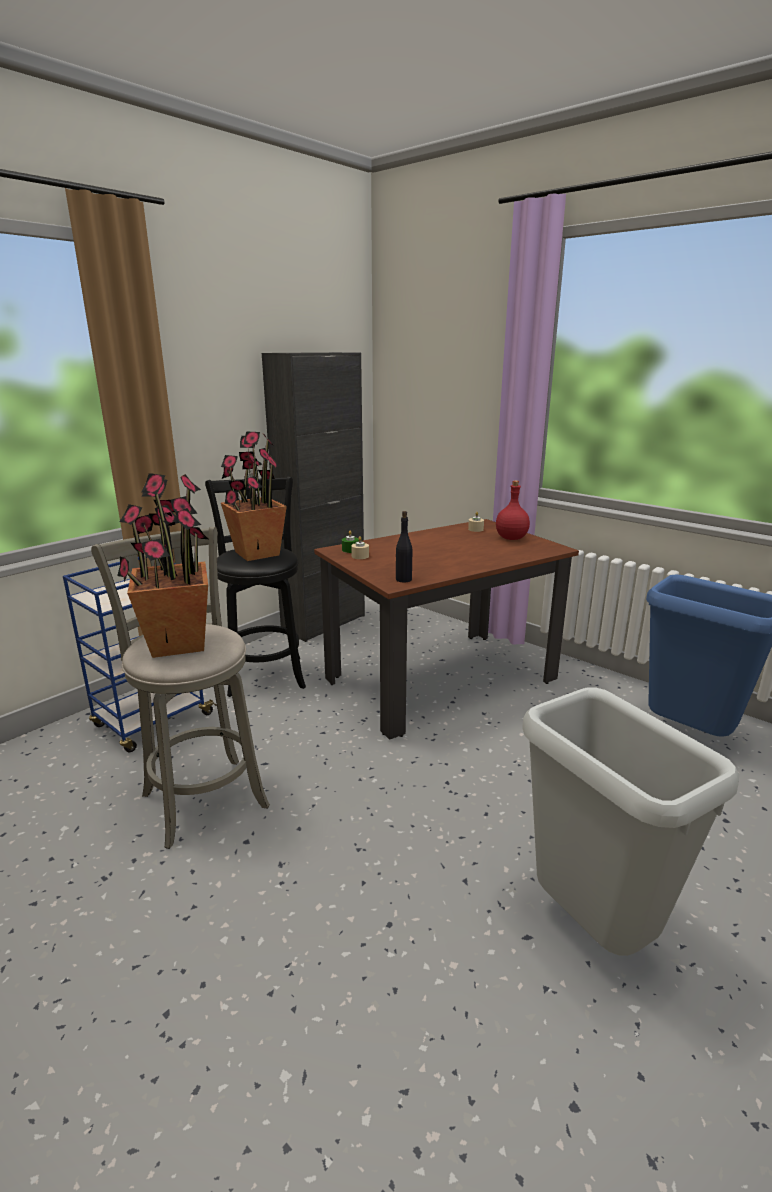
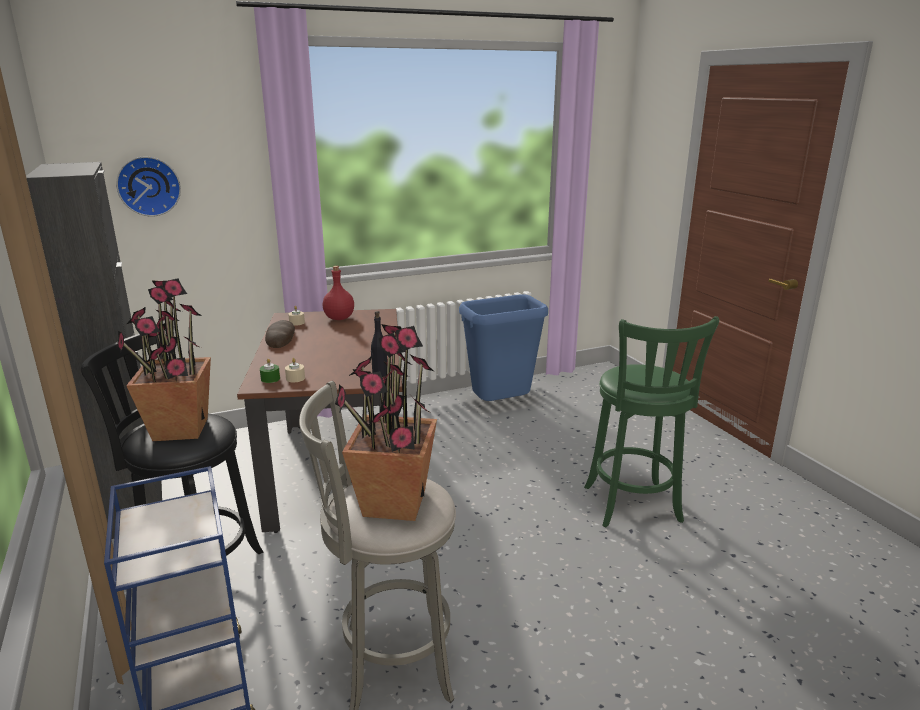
camera: 65 degrees left, 0 degrees up
(424, 381) = (149, 186): none -> wall clock
(435, 533) = (280, 338): none -> bread
(589, 929) = (633, 507): grey trash can -> green stool

